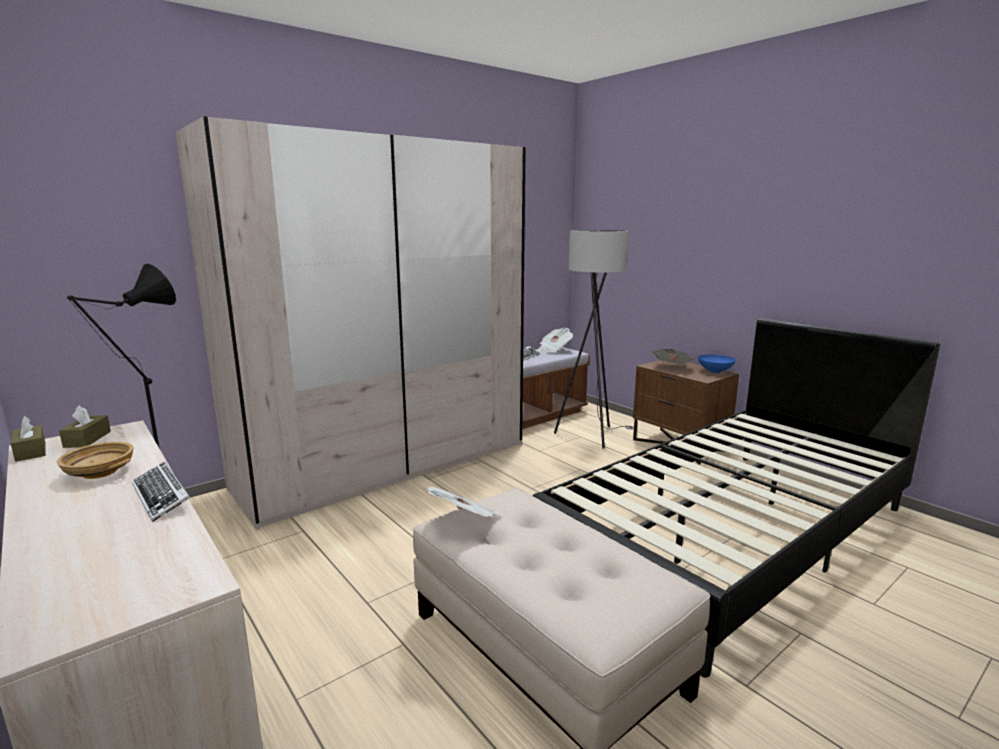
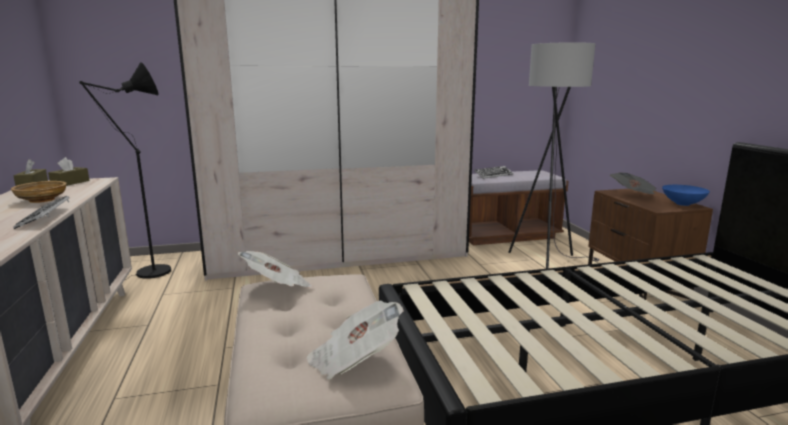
camera: 25 degrees right, 0 degrees up
(553, 350) = (531, 172): newspaper -> newspaper (354, 360)

